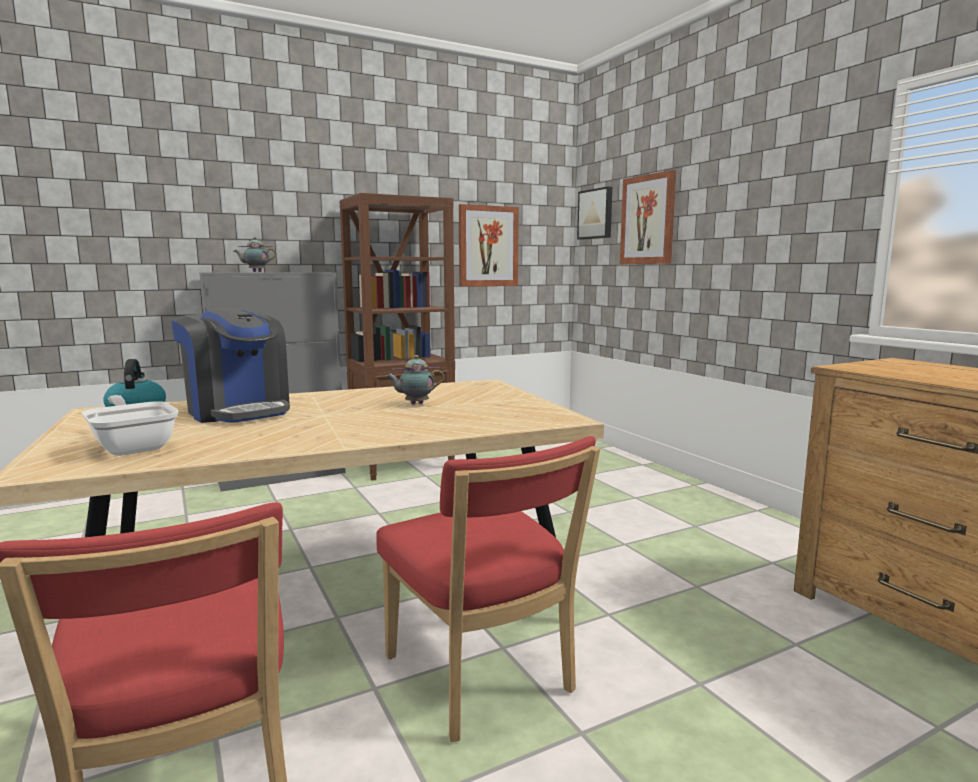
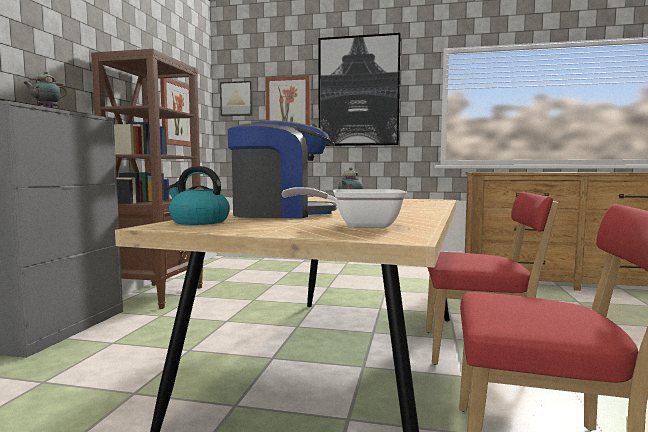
camera: 50 degrees left, 5 degrees down
(739, 190) = (358, 91): none -> picture

